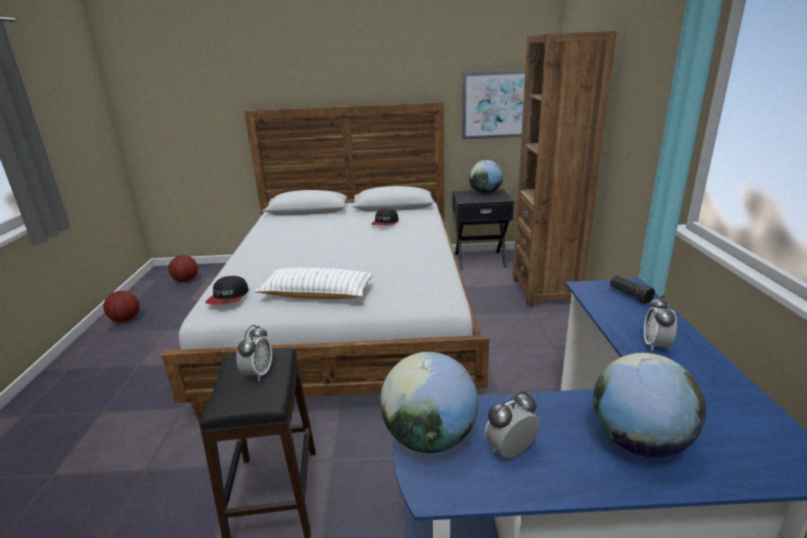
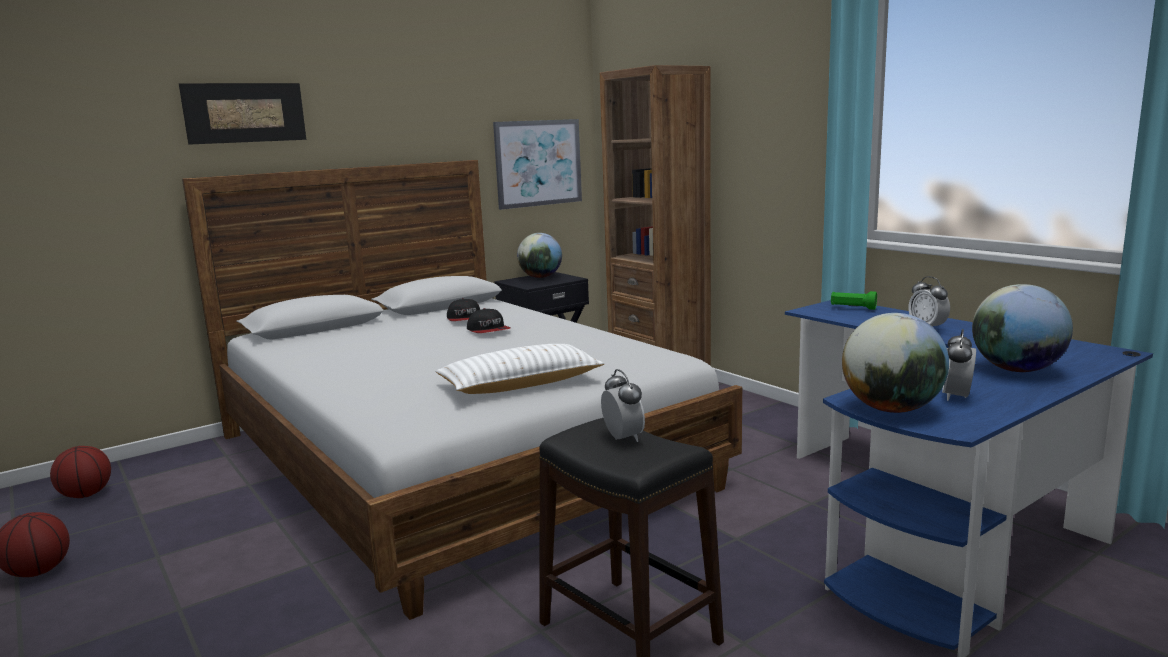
camera: 35 degrees left, 10 degrees down
(229, 297) = (408, 411): cap -> cap (489, 330)
(283, 68) = (245, 113): none -> picture
(629, 295) = (852, 308): black flashlight -> green flashlight

